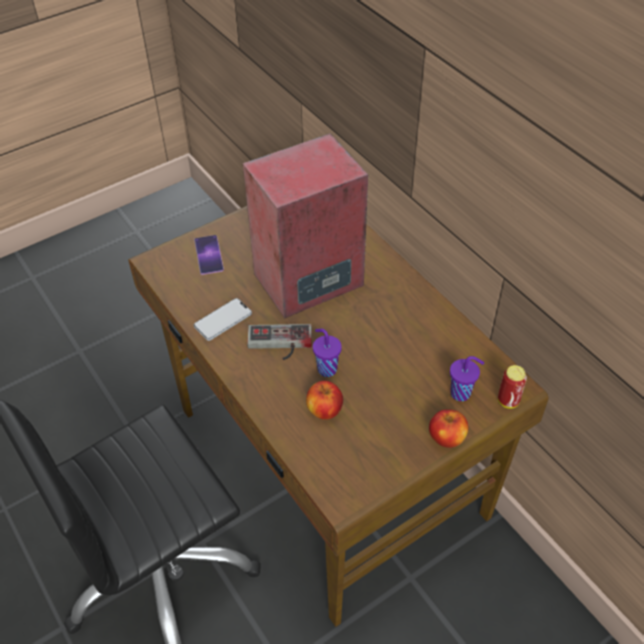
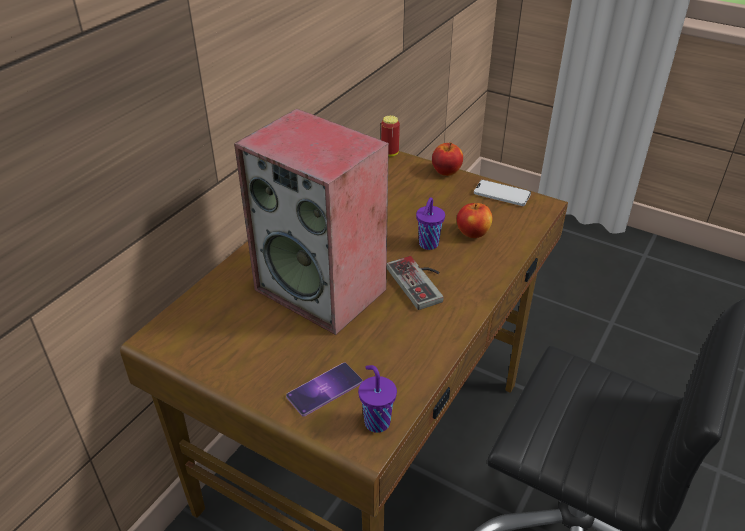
camera: 115 degrees left, 10 degrees down
(223, 320) = (420, 334): phone -> phone (502, 194)
(461, 393) = (398, 173): purple cup -> purple cup (376, 421)

